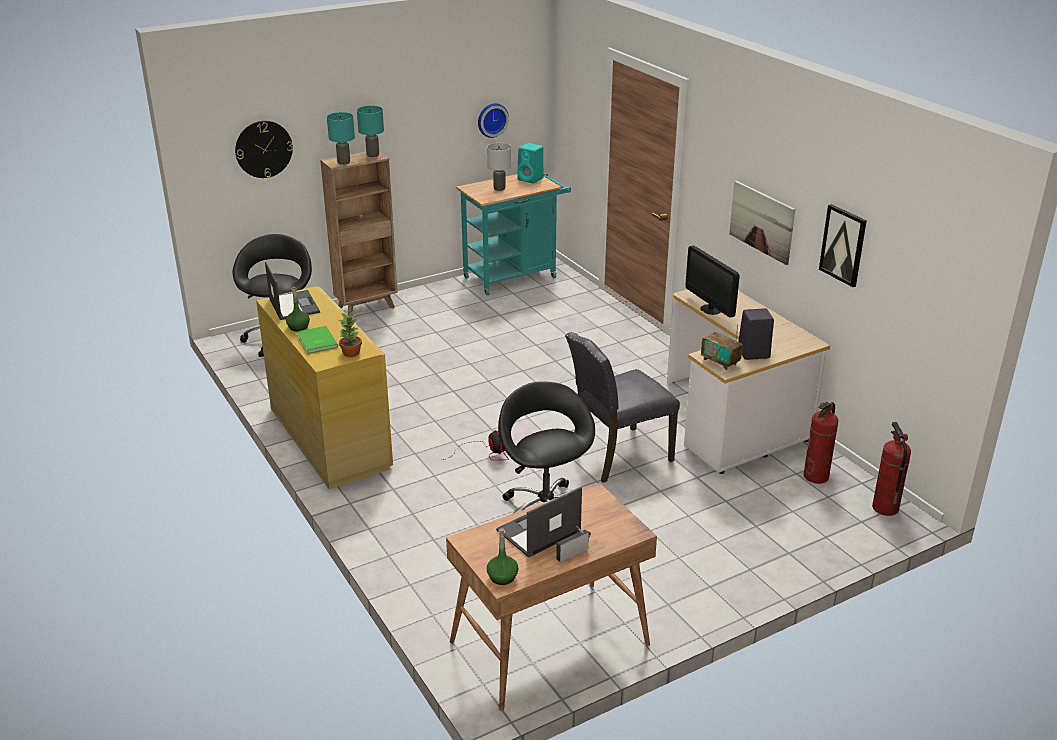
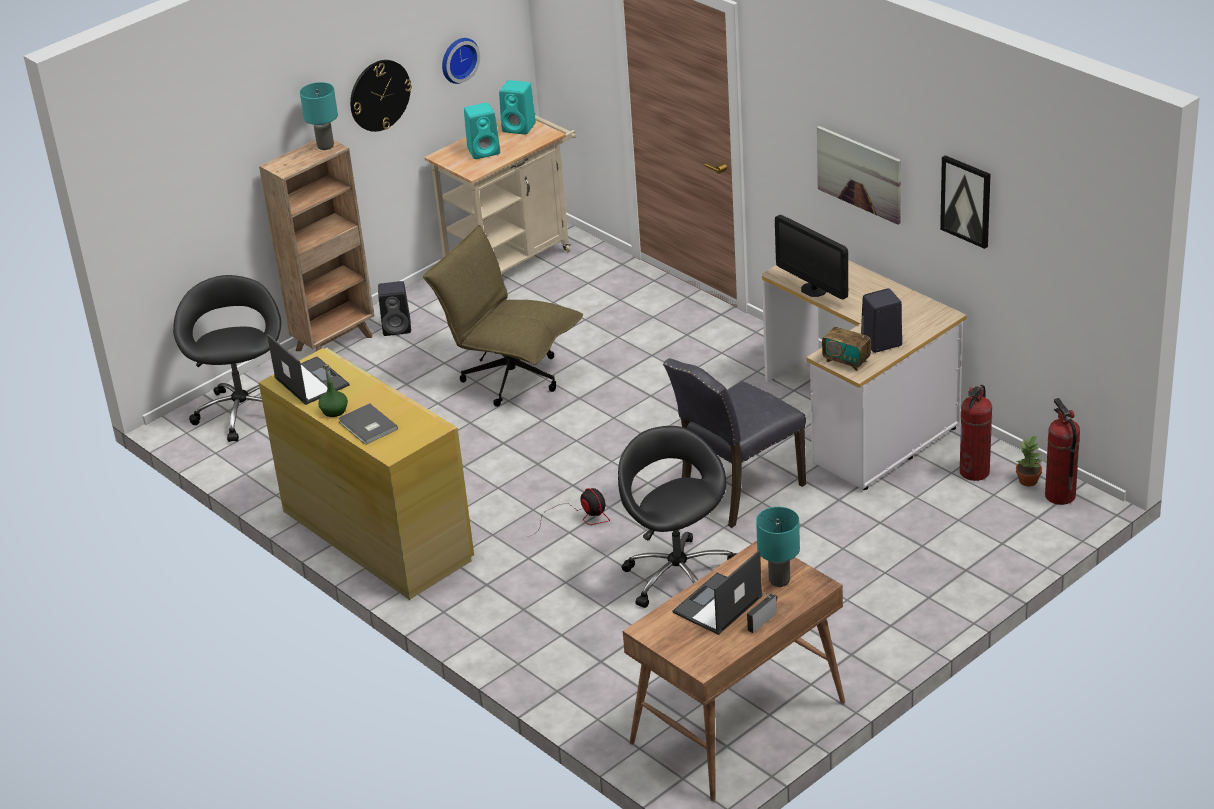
camera: 10 degrees left, 5 degrees up
(263, 149) = (190, 169): wall clock -> wall clock (379, 95)
(316, 342) = (367, 427): green book -> grey book
(344, 162) = (294, 165): turquoise table lamp -> turquoise table lamp (779, 580)
(351, 353) = (418, 434): potted plant -> potted plant (1028, 481)
(414, 305) = (398, 327): none -> black speaker
(480, 349) = (513, 378): none -> beige office chair
(500, 188) = (485, 151): white table lamp -> turquoise speaker
(502, 577) = (700, 661): green bottle -> none
(515, 276) = (514, 258): turquoise cart -> beige cart

